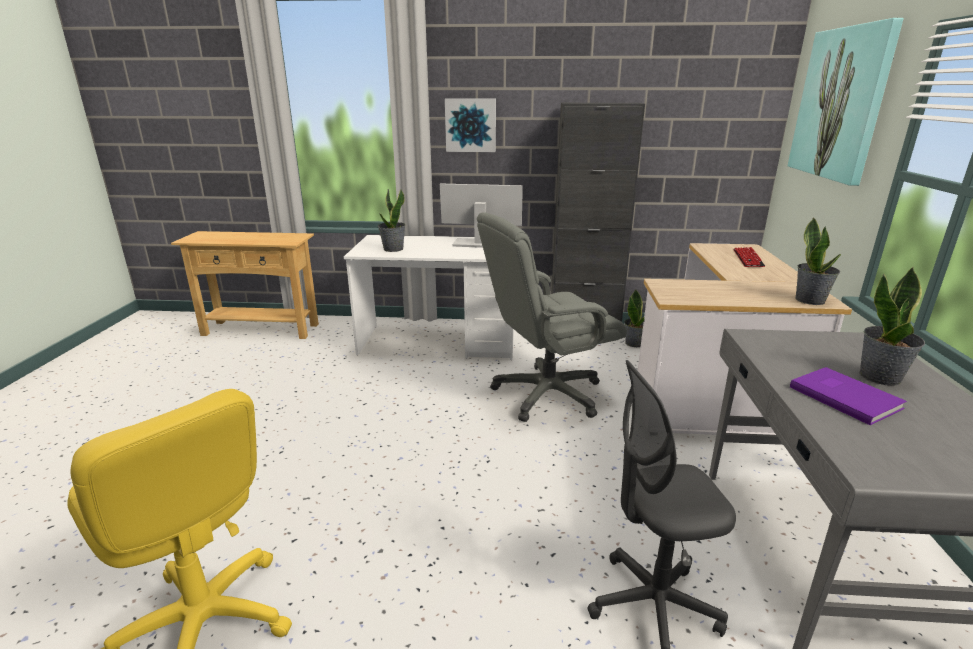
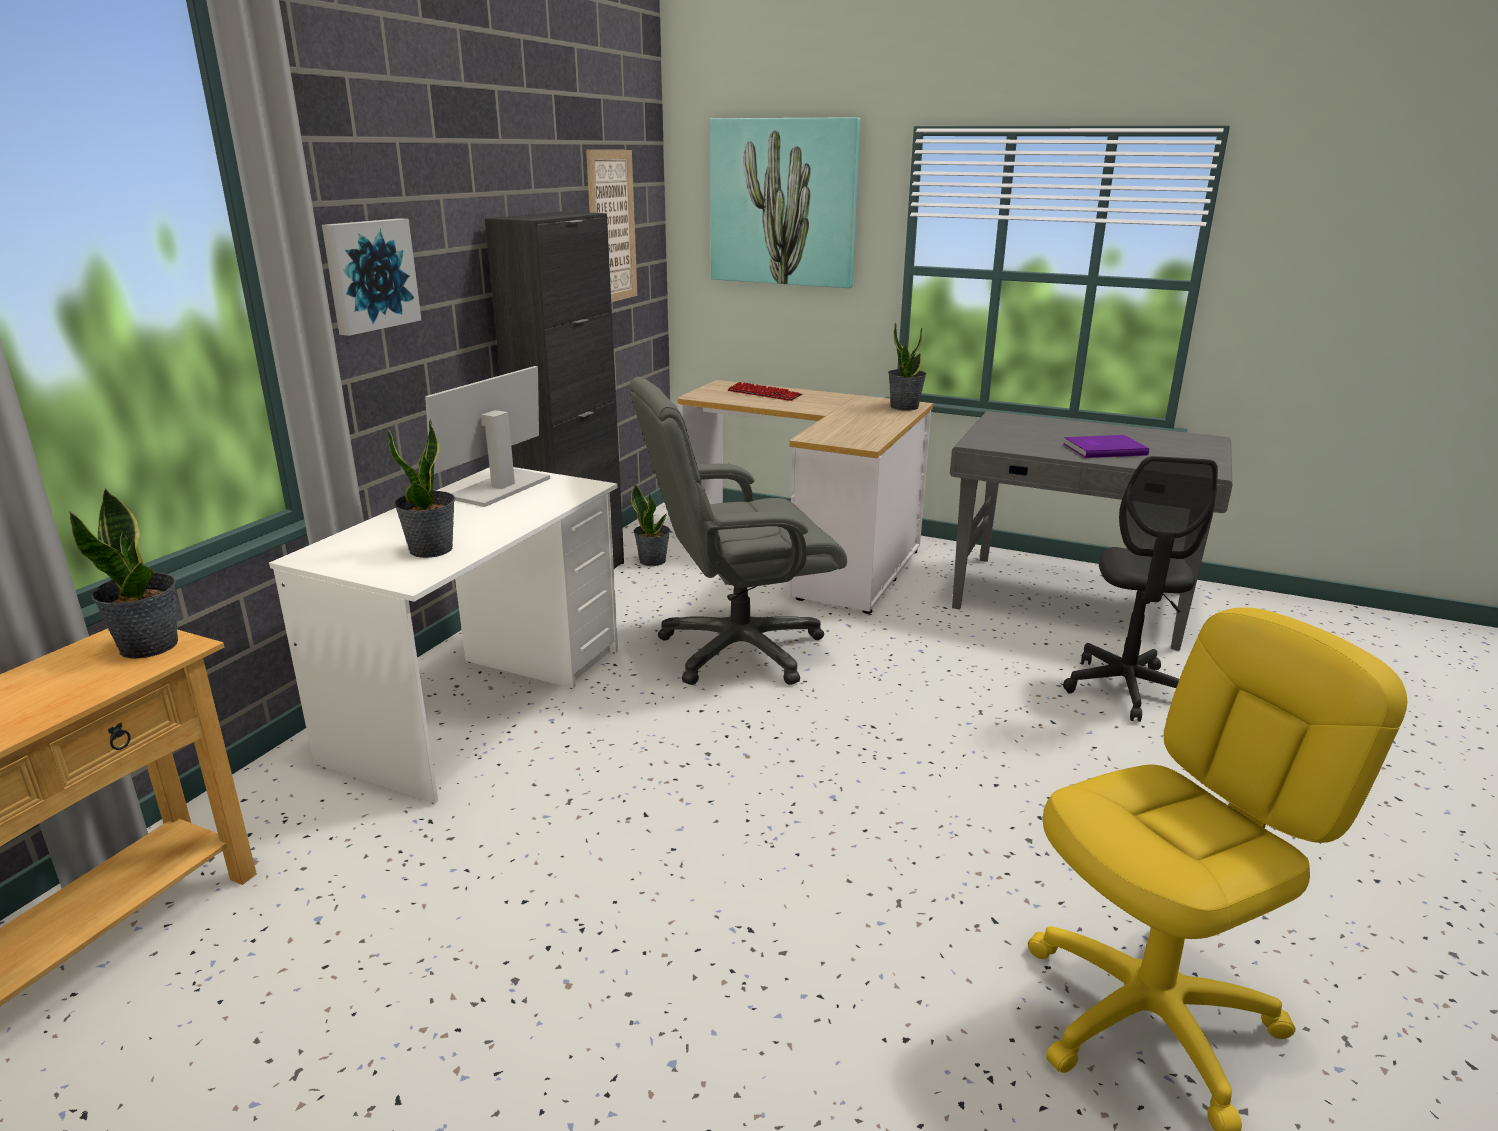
camera: 70 degrees left, 0 degrees up
(546, 394) = (738, 650): grey office chair -> grey office chair turned 75 degrees clockwise
(703, 117) = (612, 227): none -> picture
(880, 377) = (1071, 432): potted plant -> potted plant (150, 646)

